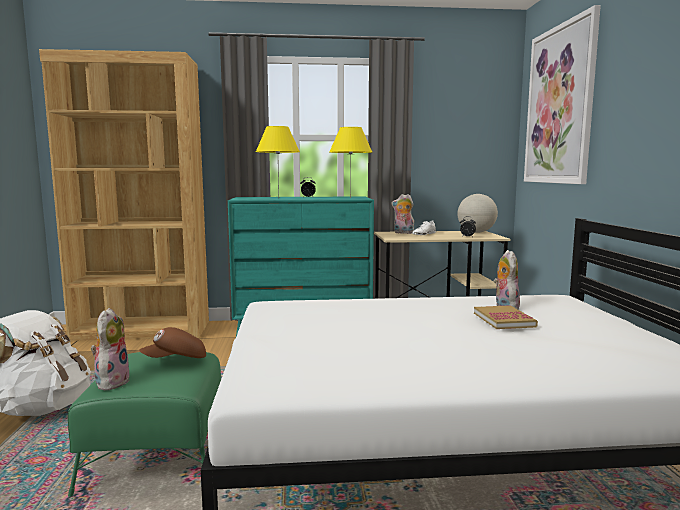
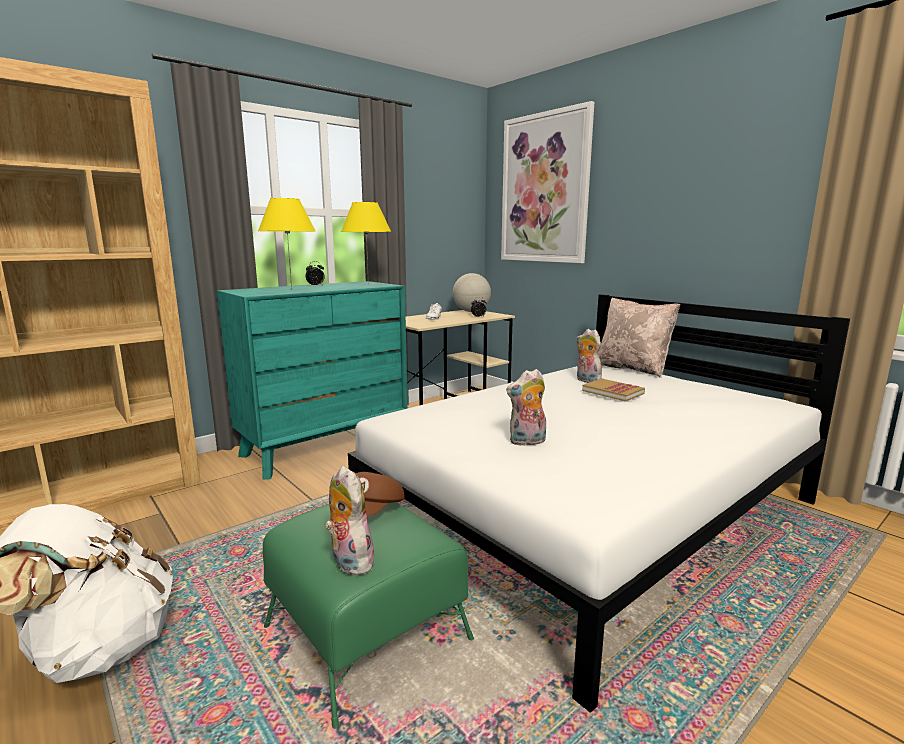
camera: 35 degrees left, 5 degrees up
(403, 233) = (411, 318): plush toy -> plush toy (527, 442)
(590, 306) = (632, 369): none -> beige pillow

